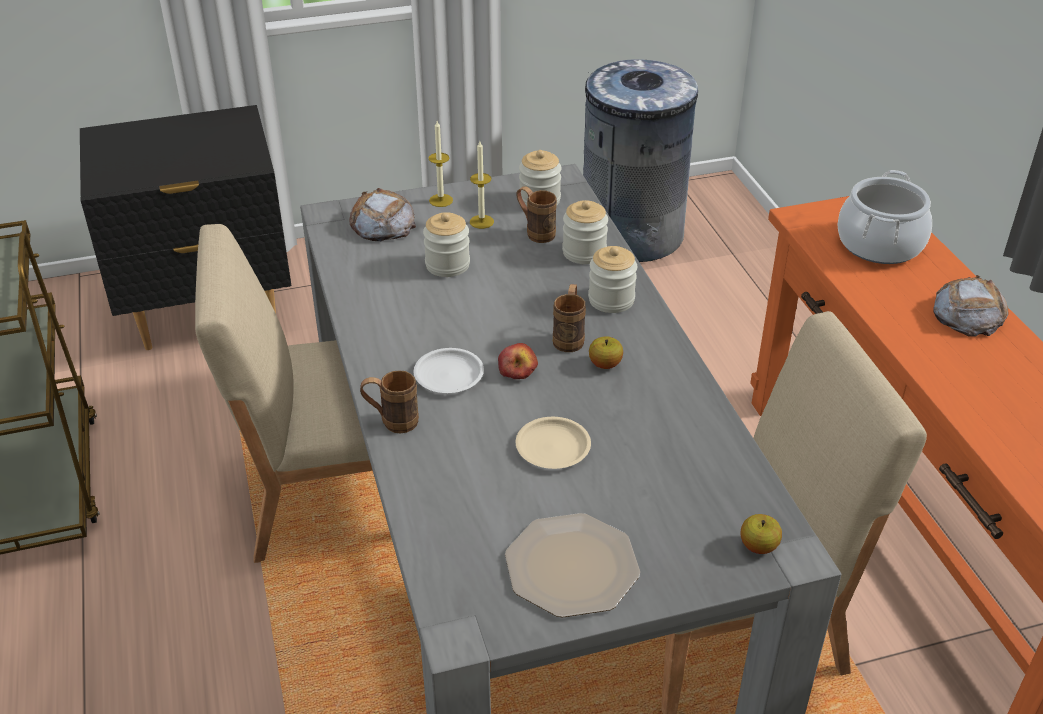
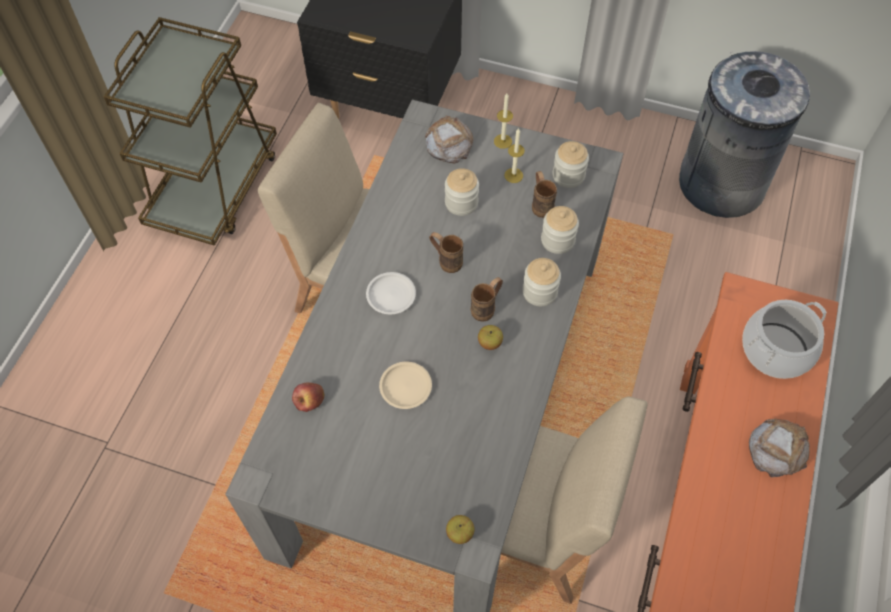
camera: 35 degrees right, 20 degrees up
(391, 422) = (332, 312): brown mug -> brown mug (446, 261)
(518, 370) = (434, 315): apple -> apple (309, 399)
(570, 567) = (346, 476): plate -> none

